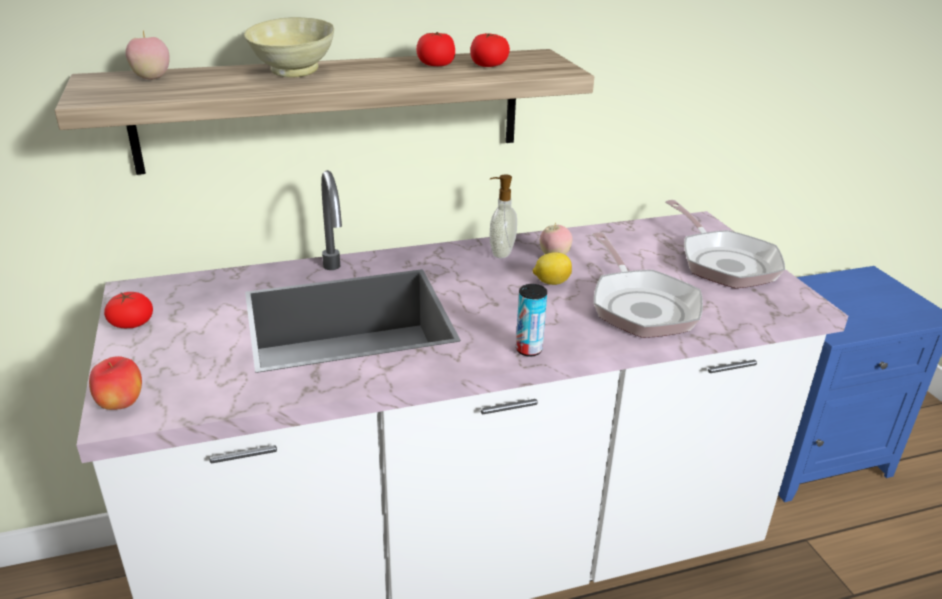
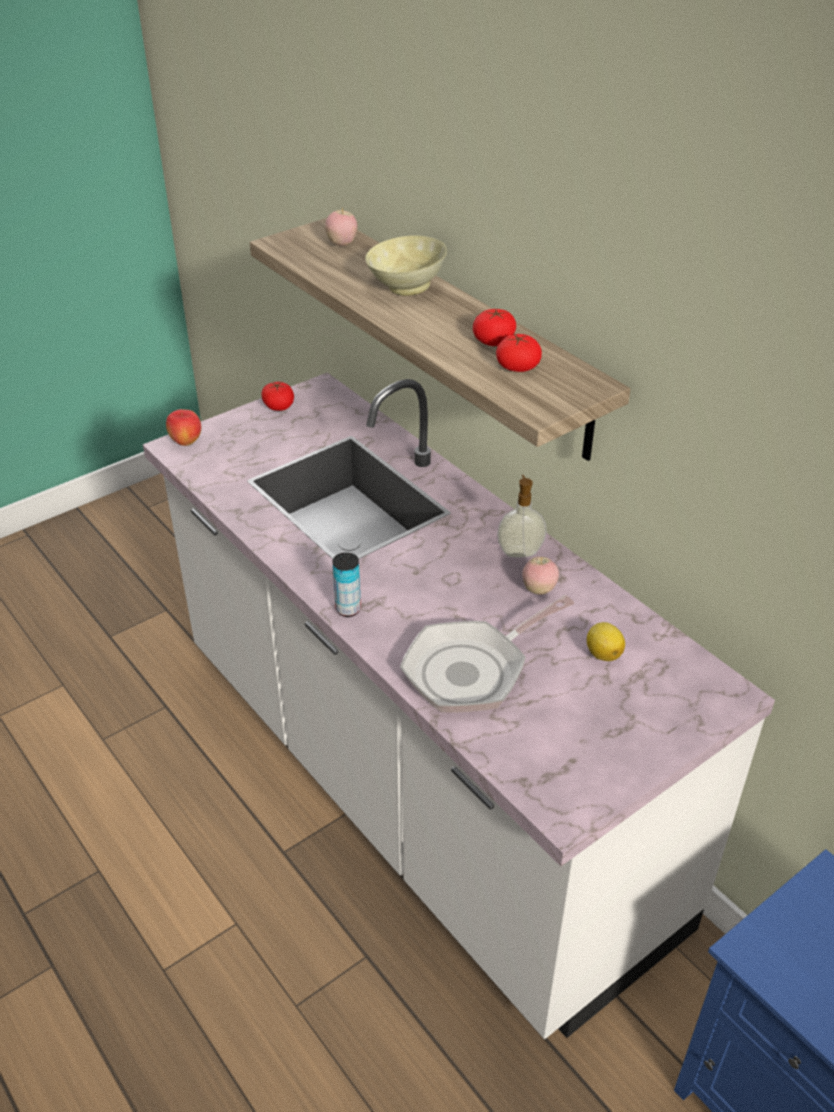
camera: 70 degrees right, 10 degrees up
(551, 282) = (481, 598): lemon -> lemon (603, 653)
(724, 262) = (626, 728): frying pan -> none

